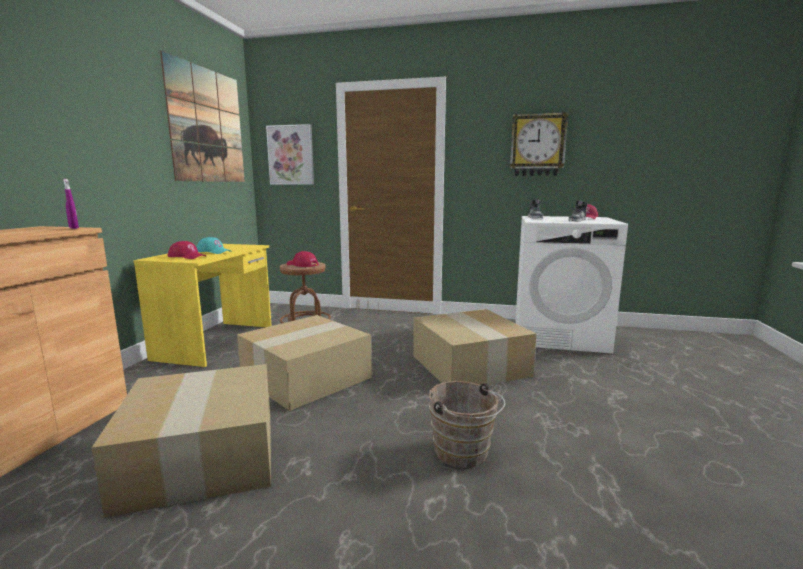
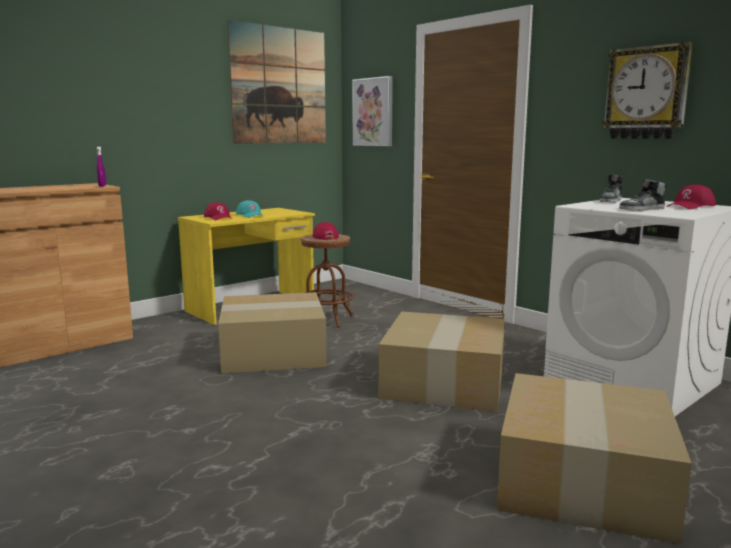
camera: 35 degrees right, 0 degrees up
(200, 455) = (124, 384): cardboard box -> cardboard box (580, 479)
(464, 454) = (296, 448): brown bucket -> none

